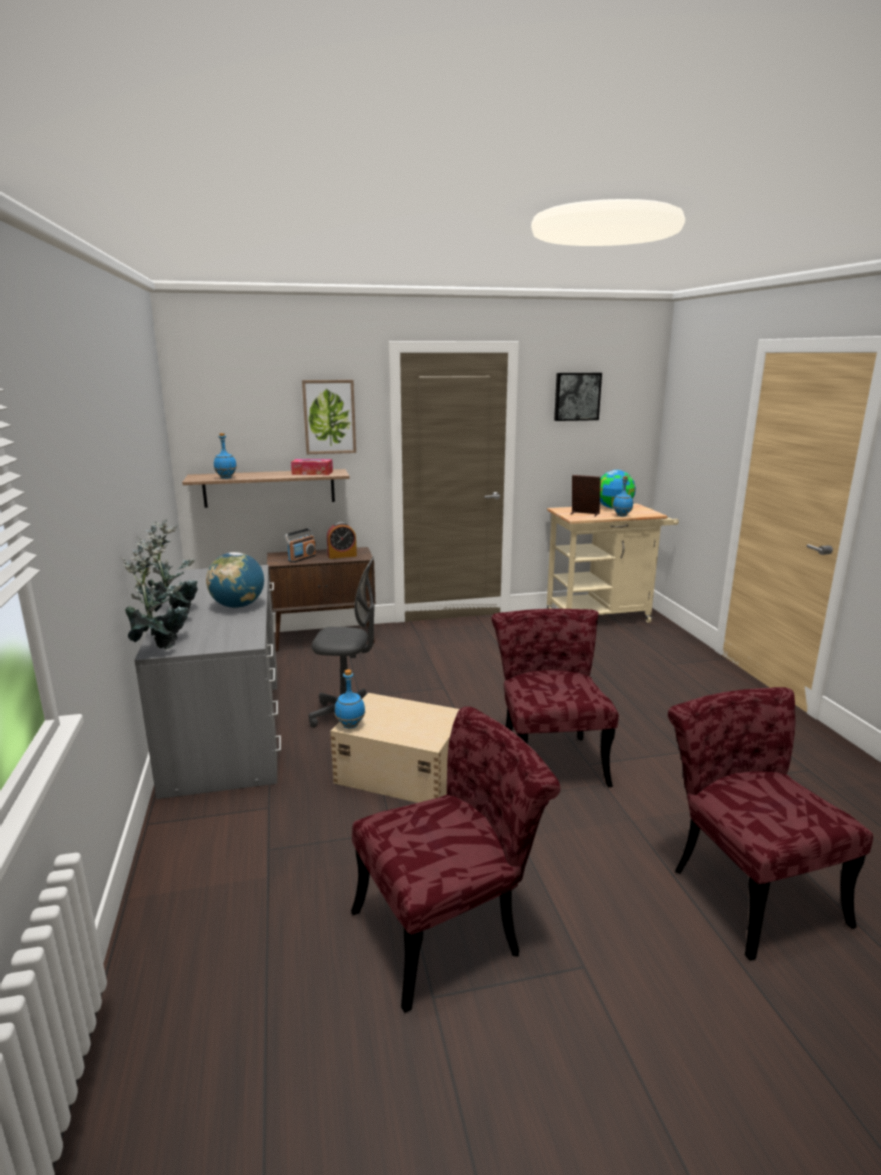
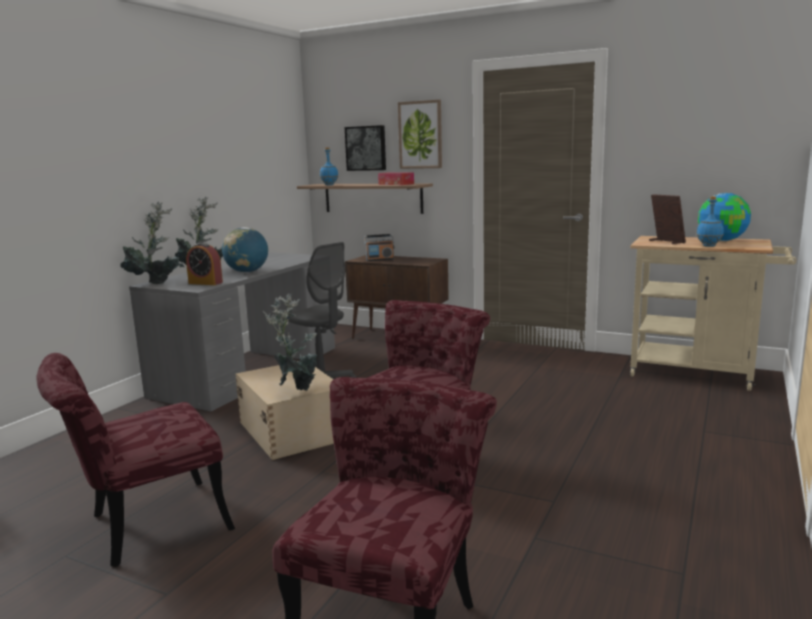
camera: 40 degrees right, 5 degrees down
(342, 556) = (412, 261): alarm clock -> alarm clock (205, 283)
(350, 725) = (252, 374): blue bottle -> none
(430, 727) = (296, 389): none -> potted plant
(451, 927) = (144, 527): red chair -> red chair turned 135 degrees clockwise
(576, 396) = (681, 105): picture -> picture (366, 148)

